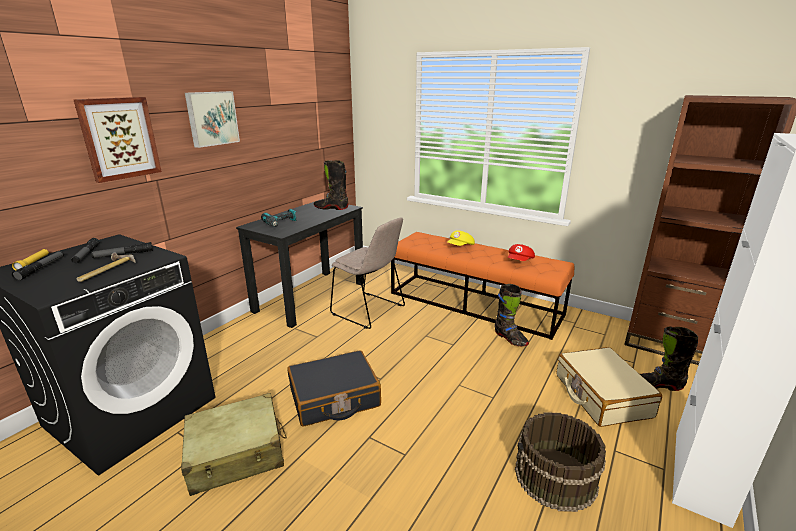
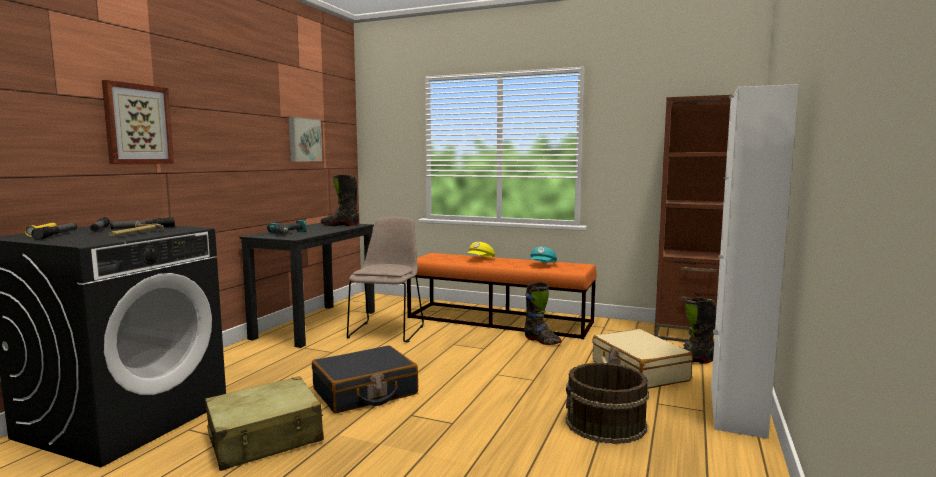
camera: 10 degrees left, 15 degrees down
(211, 118) = (225, 120): picture -> picture (304, 140)
(370, 311) = (387, 331): beige chair -> beige chair turned 105 degrees counterclockwise
(520, 261) = (543, 265): red cap -> turquoise cap

